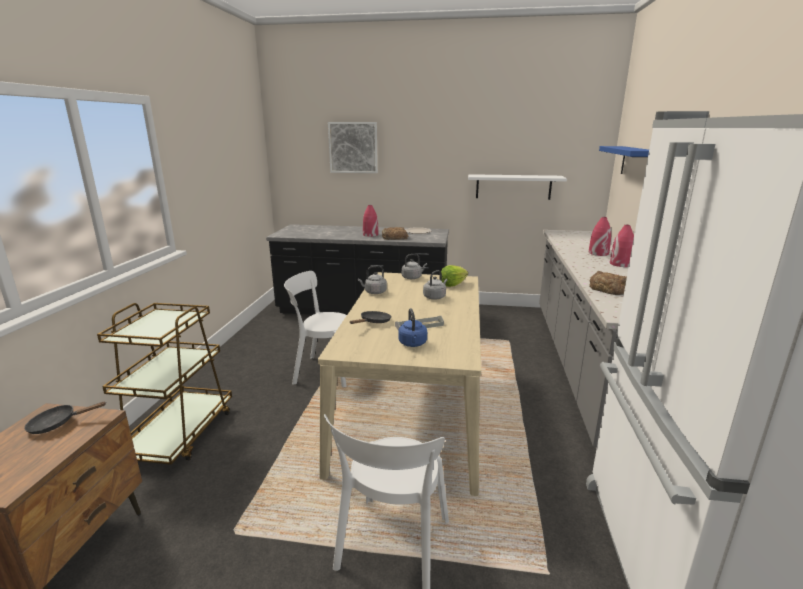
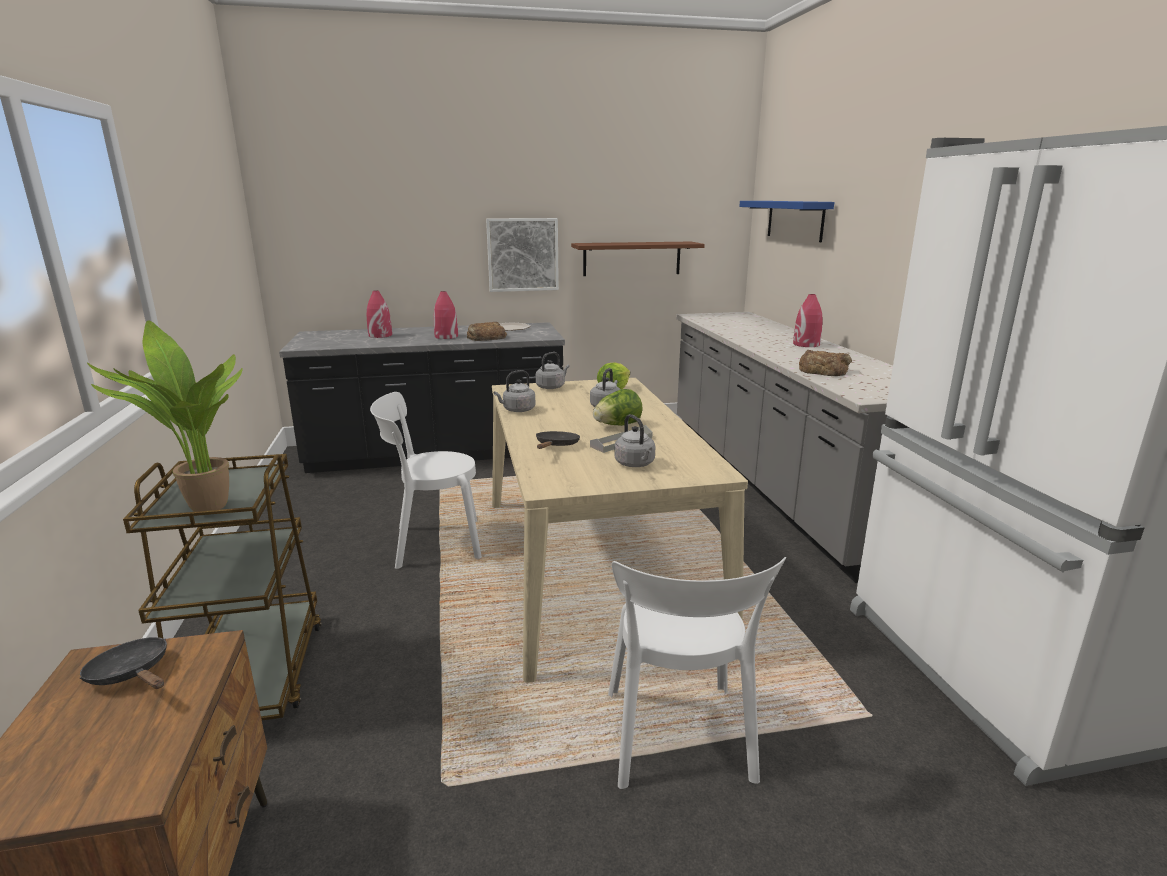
camera: 20 degrees left, 0 degrees up
(58, 424) = (132, 674): black frying pan -> black frying pan turned 75 degrees clockwise
(143, 334) = (202, 509): none -> potted plant
(353, 147) = (398, 207): picture -> picture (522, 254)
(413, 344) = (635, 464): blue kettle -> grey kettle
(429, 312) = (617, 425): none -> lettuce
(513, 187) = (632, 258): white shelf -> brown shelf
(598, 253) = (769, 335): red vase -> red vase (380, 335)

